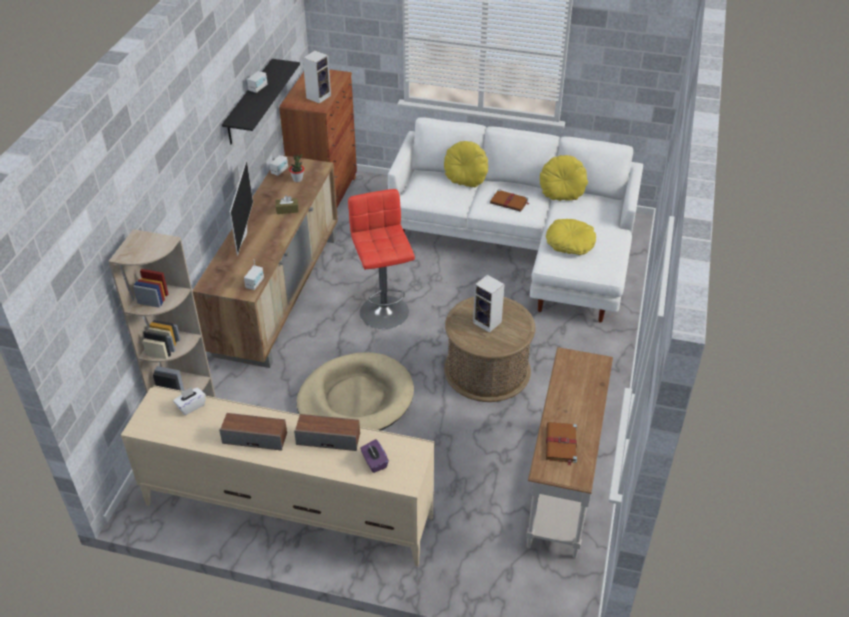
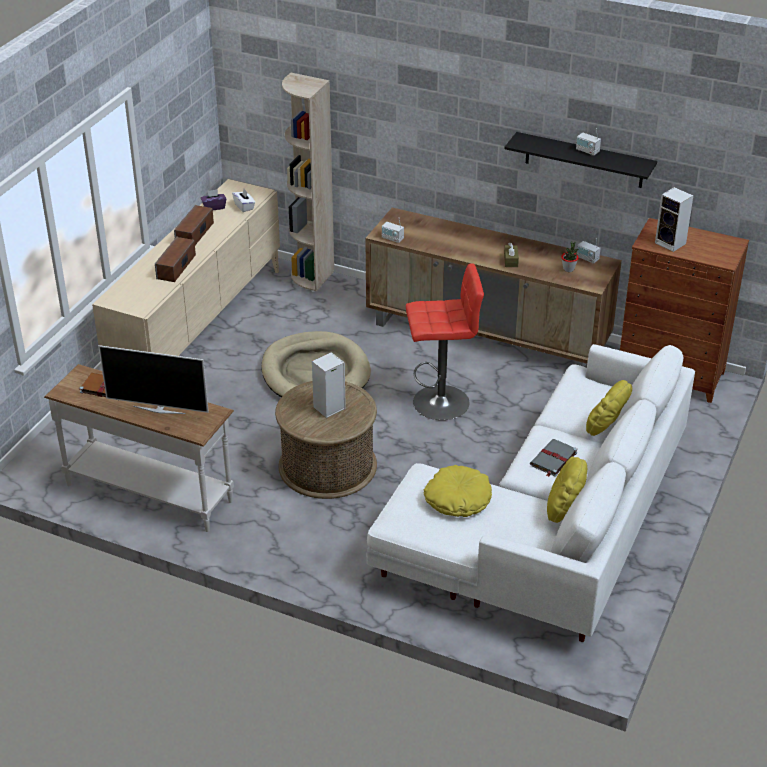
camera: 100 degrees right, 5 degrees down
(242, 234) = (474, 234): television -> television (159, 409)
(374, 462) = (139, 287): purple tissue box -> purple tissue box (214, 207)
(509, 202) = (553, 459): brown book -> grey book

